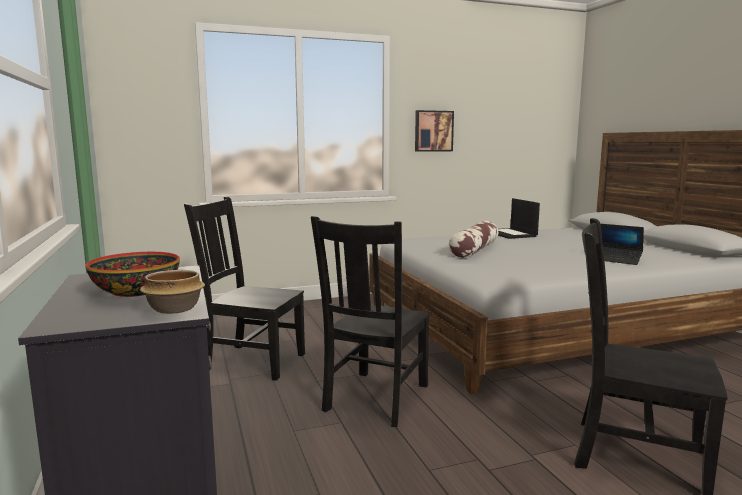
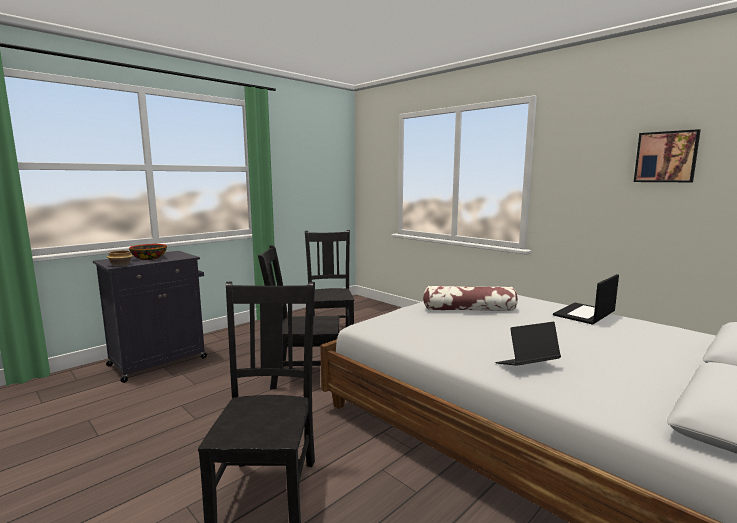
camera: 65 degrees right, 0 degrees up
(433, 131) = (579, 187): picture -> picture (666, 157)
(617, 260) = (526, 366): laptop -> laptop turned 60 degrees clockwise

